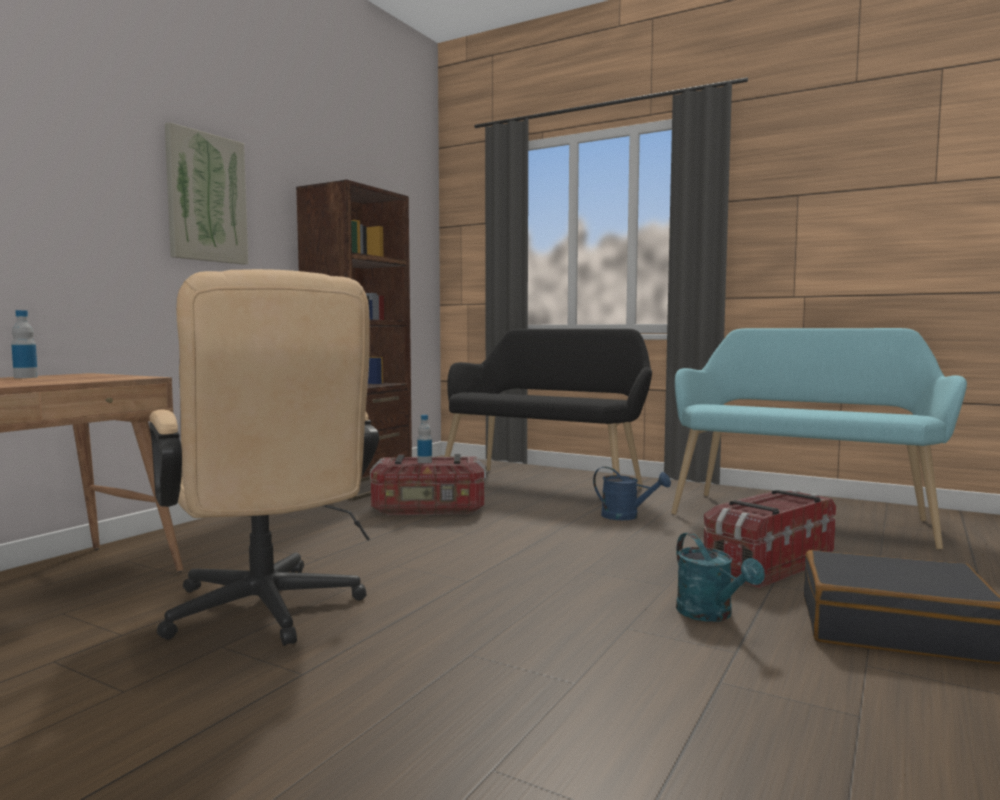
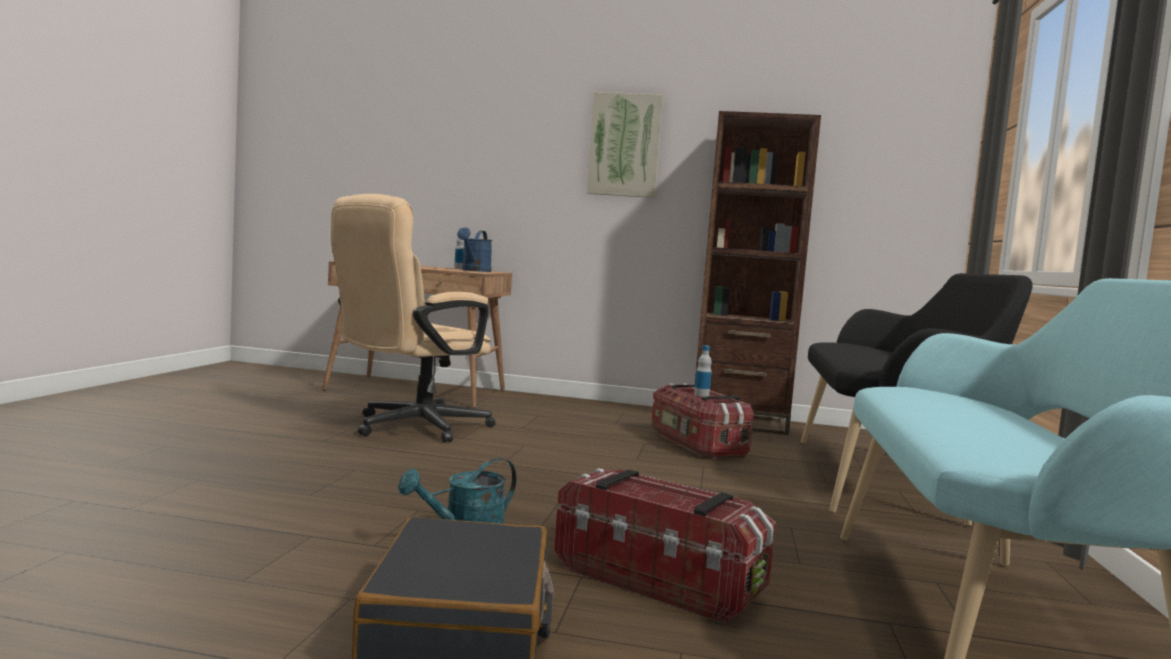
camera: 70 degrees right, 0 degrees up
(626, 516) = (791, 515): blue watering can -> blue watering can (474, 270)

